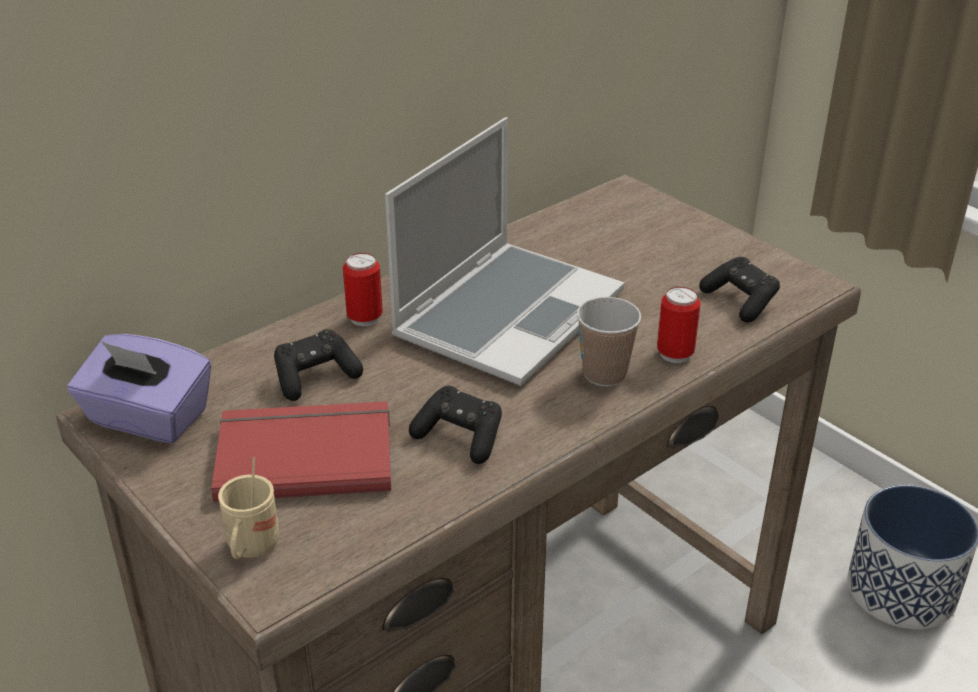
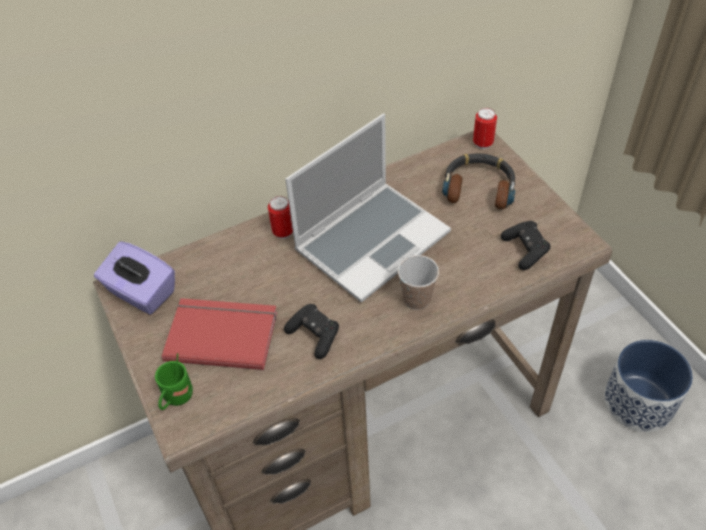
camera: 15 degrees right, 15 degrees up
(251, 550) = (176, 399): beige mug -> green mug
(315, 377) = (242, 275): black game controller -> none
(643, 239) = (479, 187): none -> headphones
(675, 354) = (466, 289): can -> can (483, 143)

